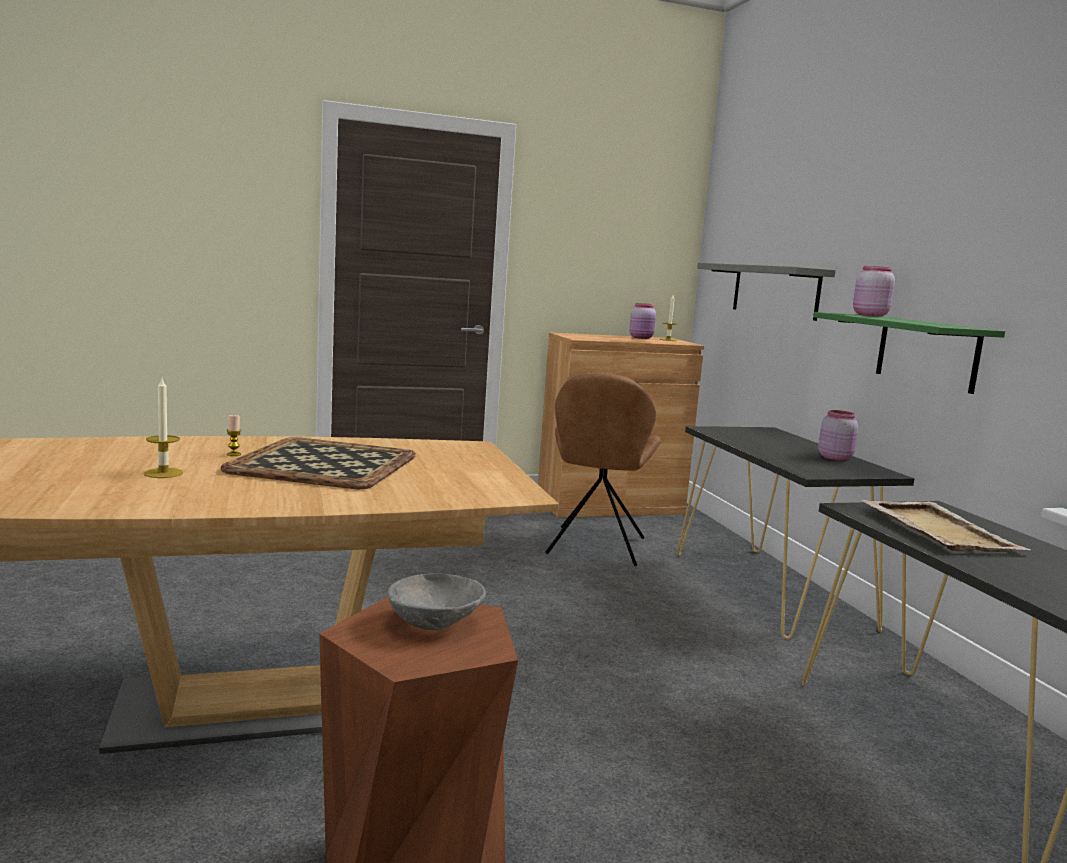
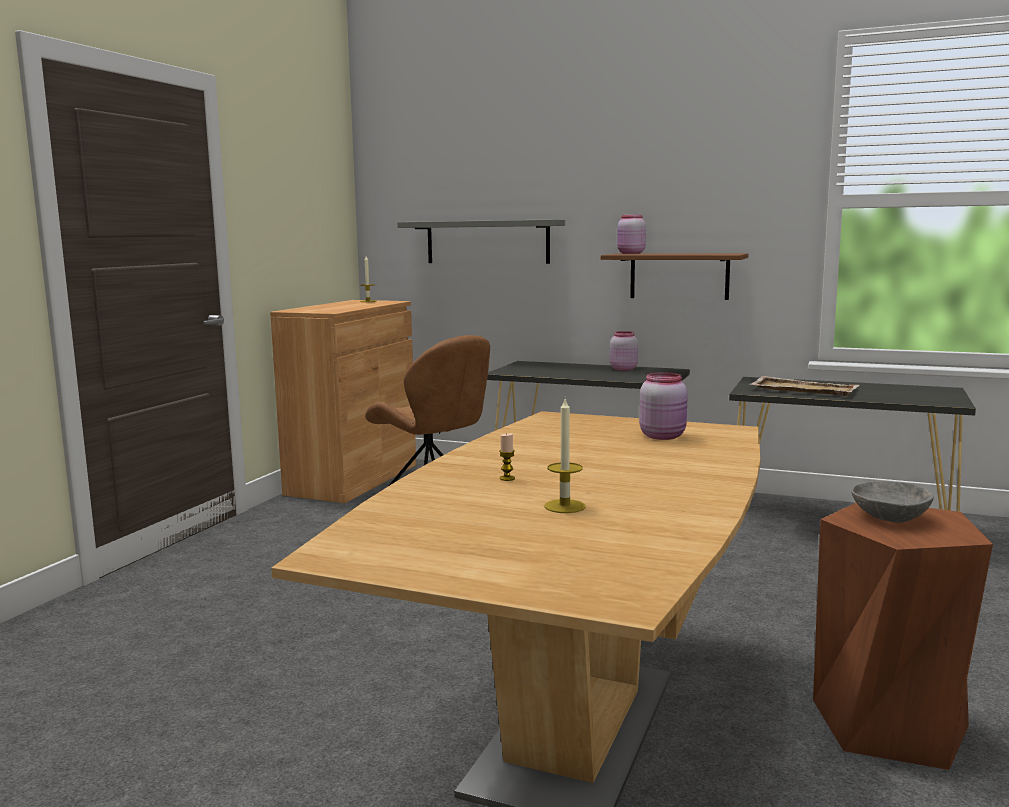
camera: 50 degrees left, 0 degrees up
(325, 464) = (582, 458): tray -> none
(641, 338) = (345, 303): pink jar -> pink jar (663, 436)
(926, 352) = (679, 276): green shelf -> brown shelf

